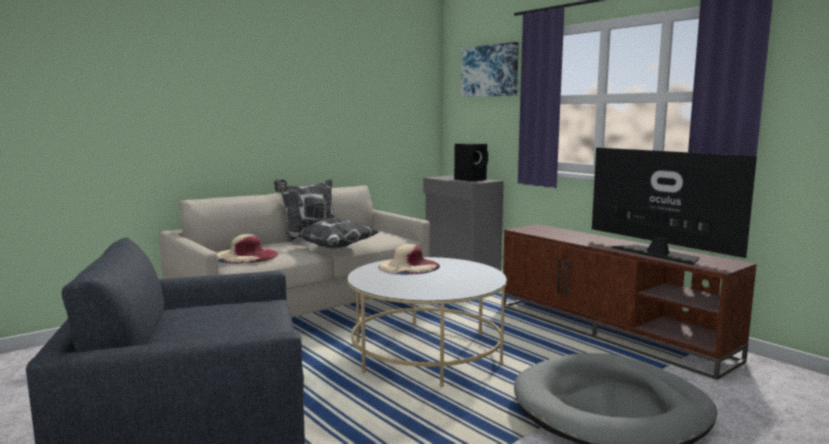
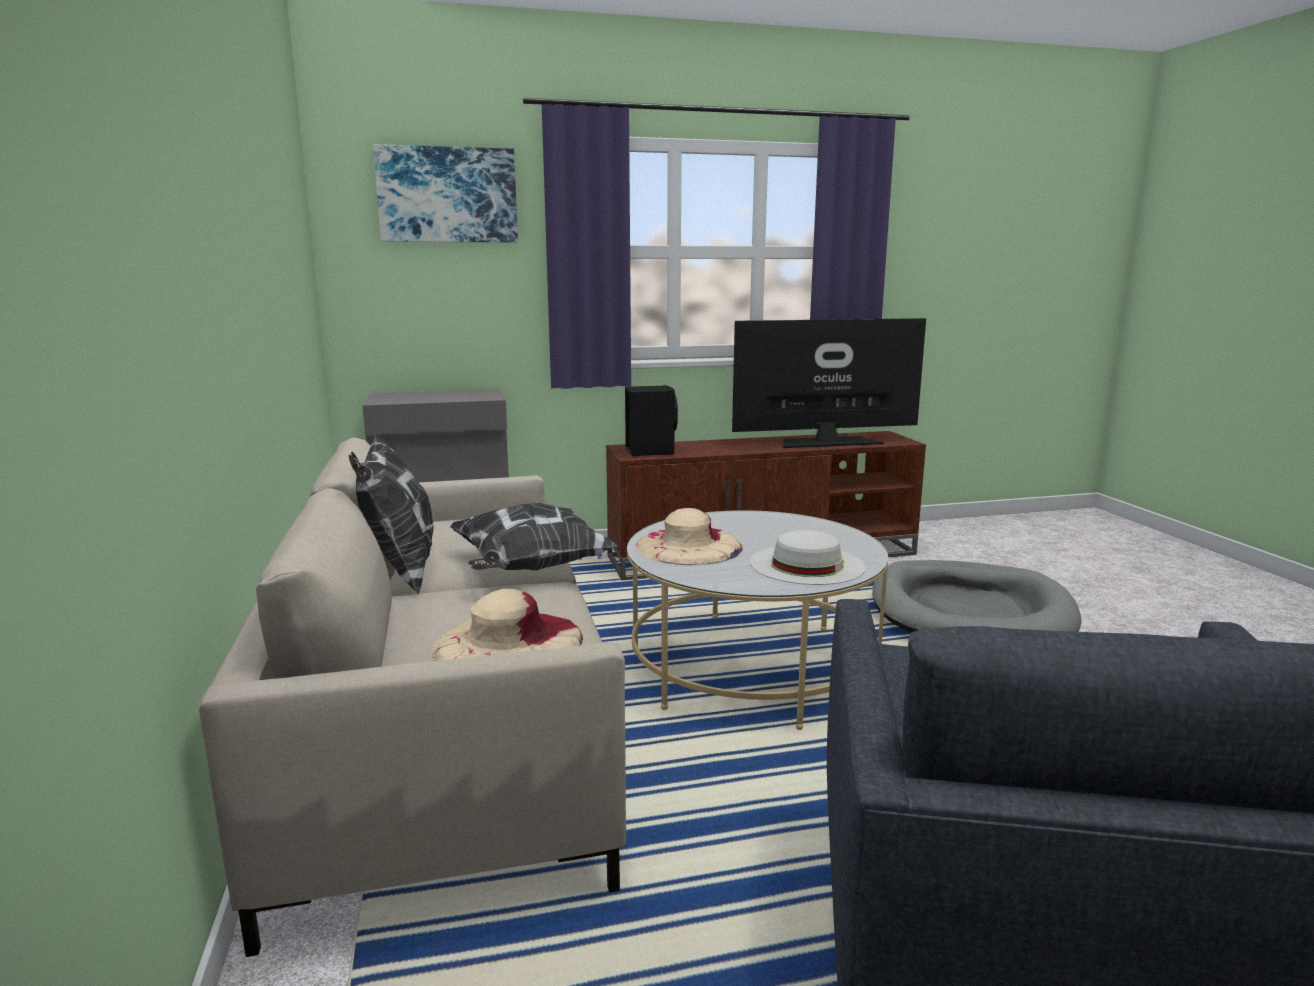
camera: 65 degrees left, 5 degrees up
(407, 286) = (807, 564): none -> white hat
(471, 179) = (455, 395): black speaker -> black speaker (650, 451)

